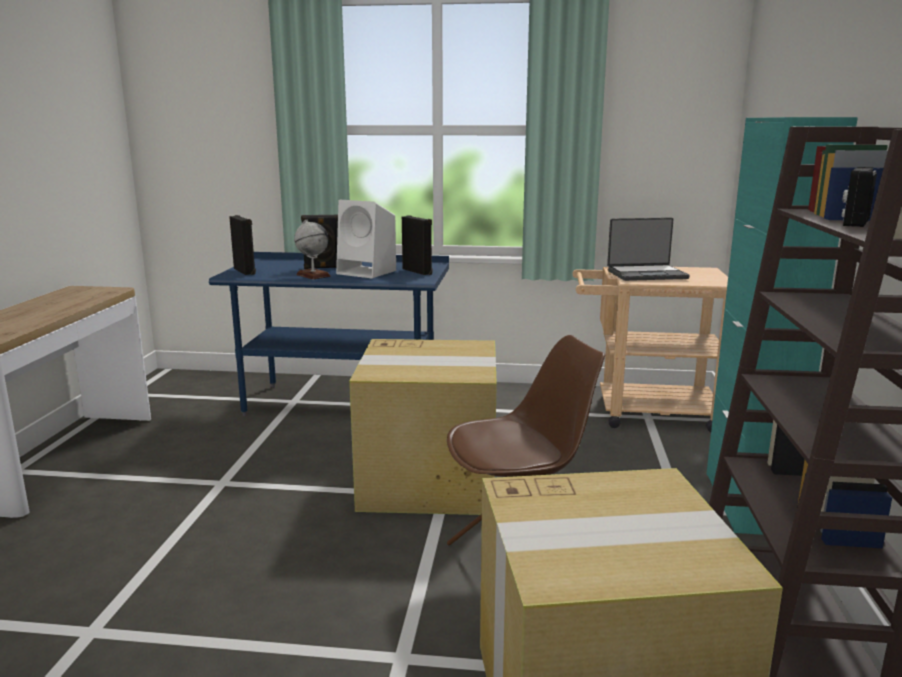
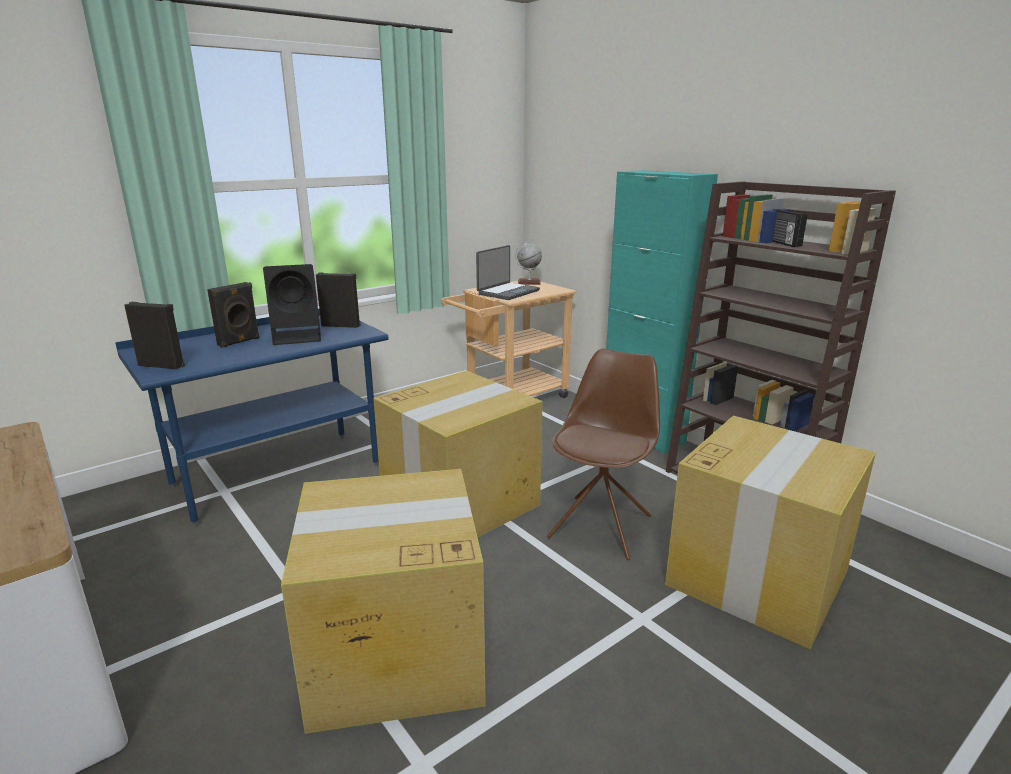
camera: 45 degrees left, 5 degrees up
(198, 555) = (392, 653): none -> cardboard box
(313, 275) = (254, 352): globe -> globe (529, 283)
(368, 272) = (299, 336): white speaker -> black speaker

